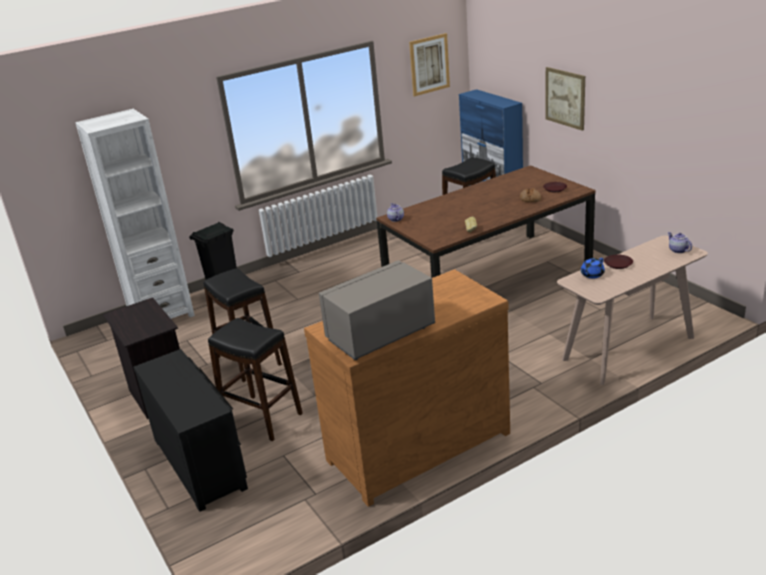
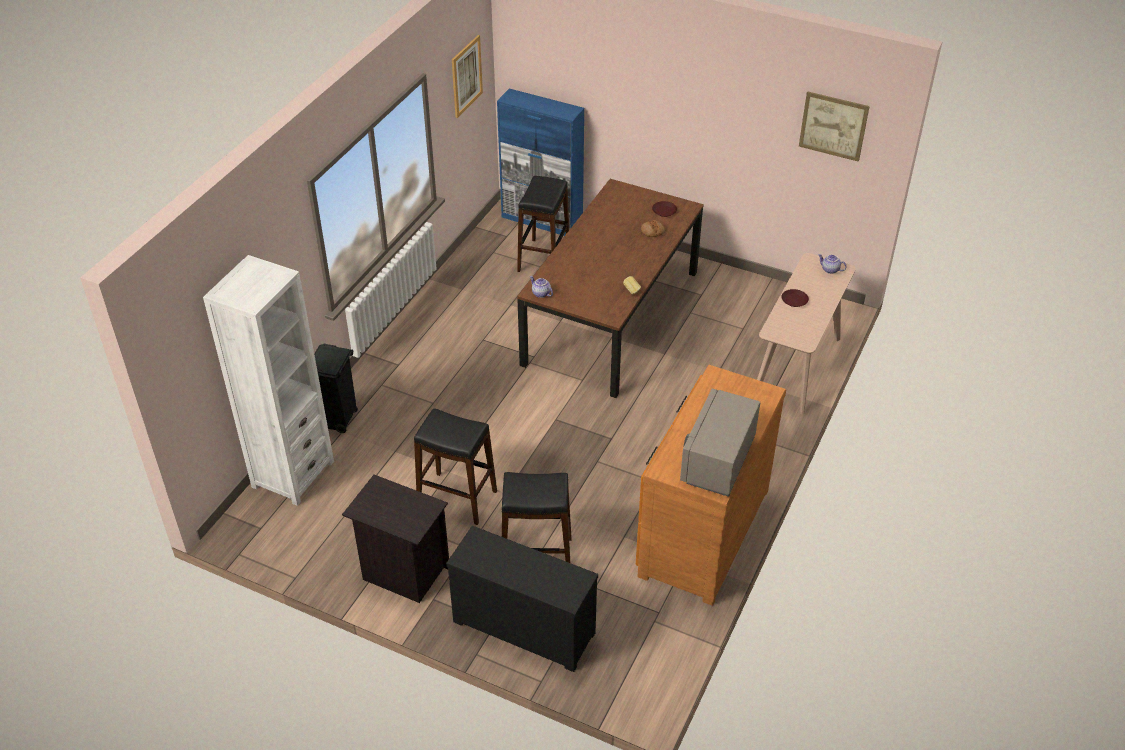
camera: 35 degrees left, 15 degrees up
(565, 98) = (648, 107): picture -> picture (833, 126)
(591, 275) = (782, 320): blue teapot -> none

